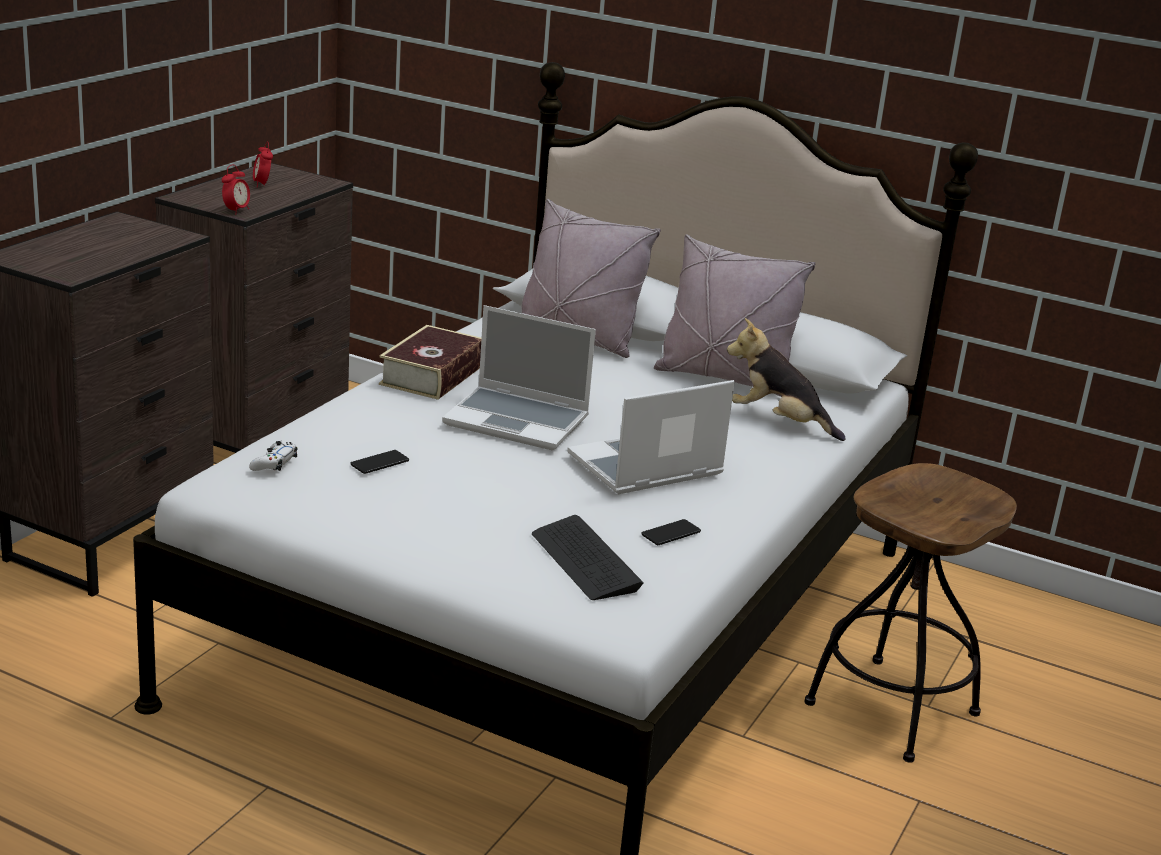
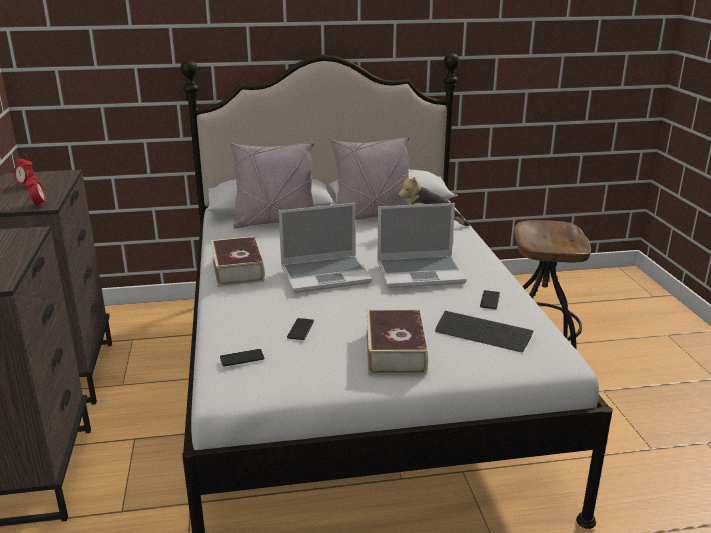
camera: 35 degrees left, 0 degrees up
(274, 463) = (242, 358): white game controller -> phone
(446, 530) = (395, 351): none -> book
(644, 467) = (421, 272): laptop -> laptop turned 120 degrees counterclockwise

